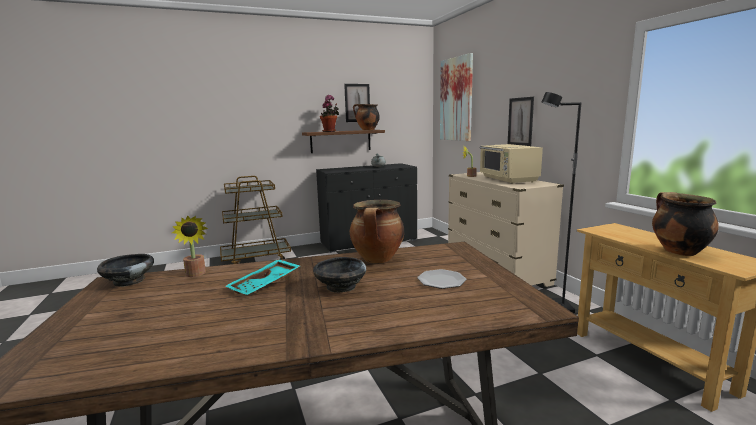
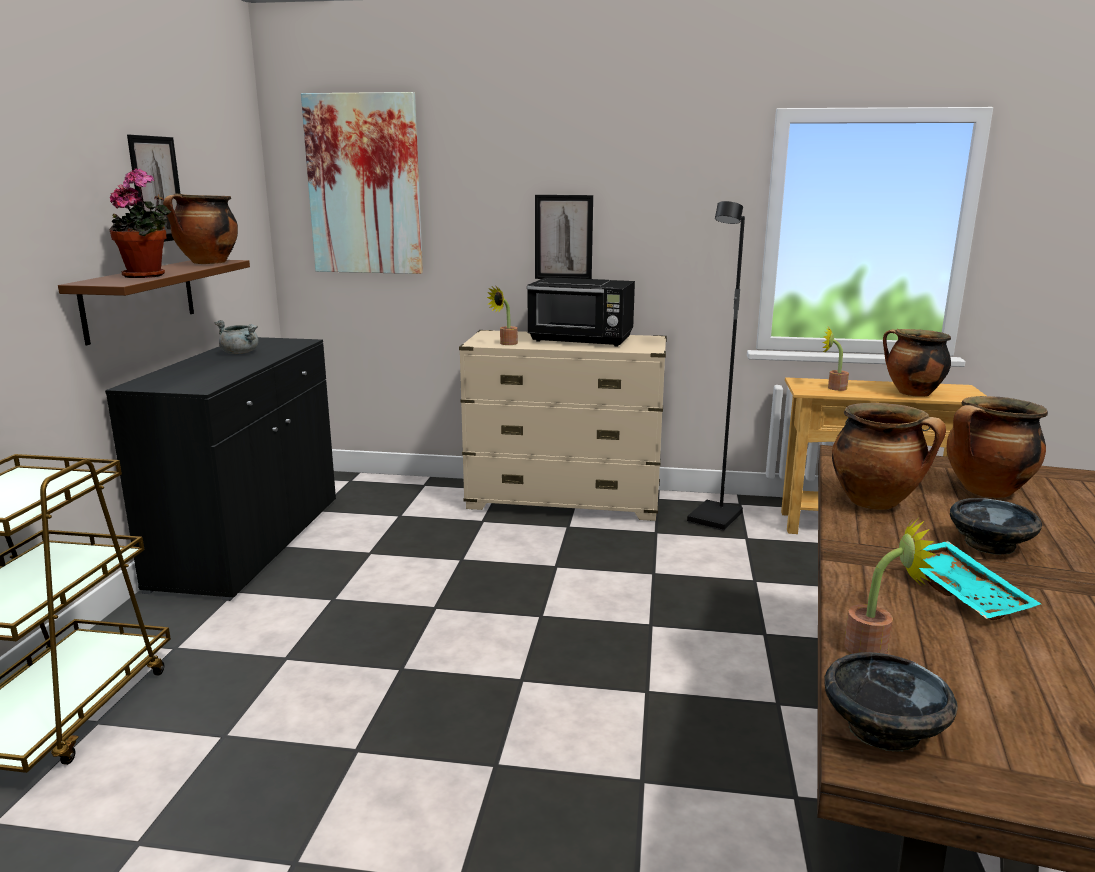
camera: 60 degrees left, 5 degrees up
(441, 281) = (985, 492): plate -> cooking pot
(508, 179) = (582, 340): beige microwave -> black microwave
(622, 233) = (833, 388): none -> potted plant

